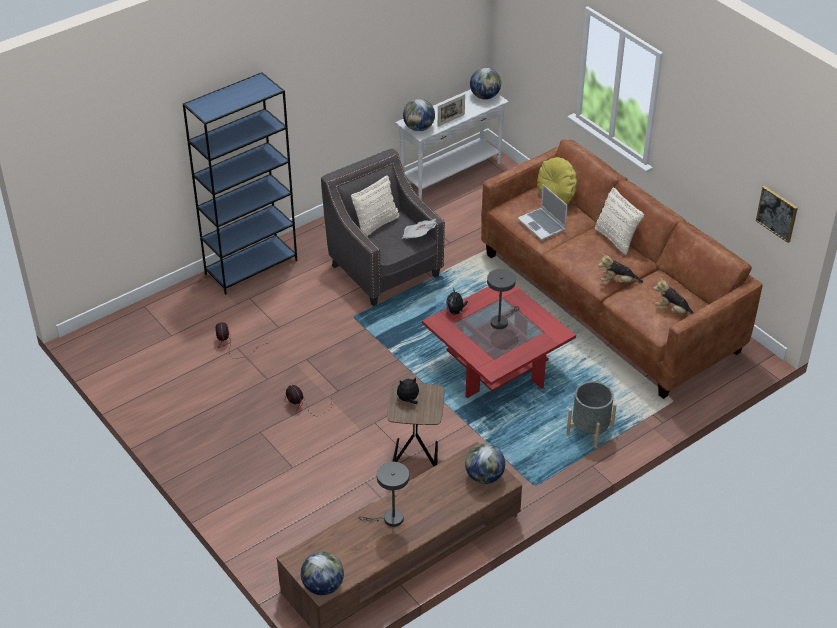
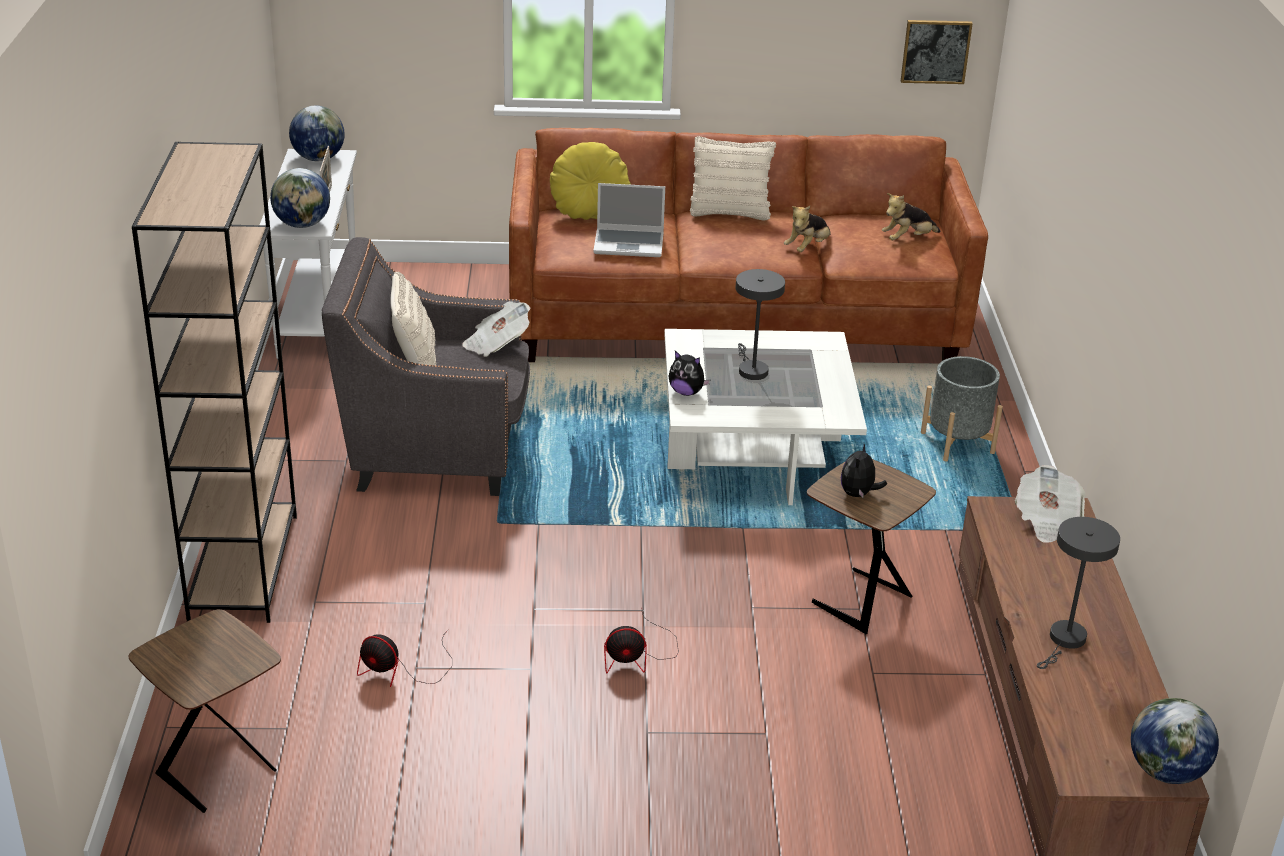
camera: 55 degrees left, 10 degrees down
(133, 334) = (220, 772): none -> brown side table
(251, 267) = (243, 566): blue bookcase -> beige bookcase
(484, 477) = (1047, 521): globe -> newspaper
(496, 366) = (755, 455): red coffee table -> white coffee table

